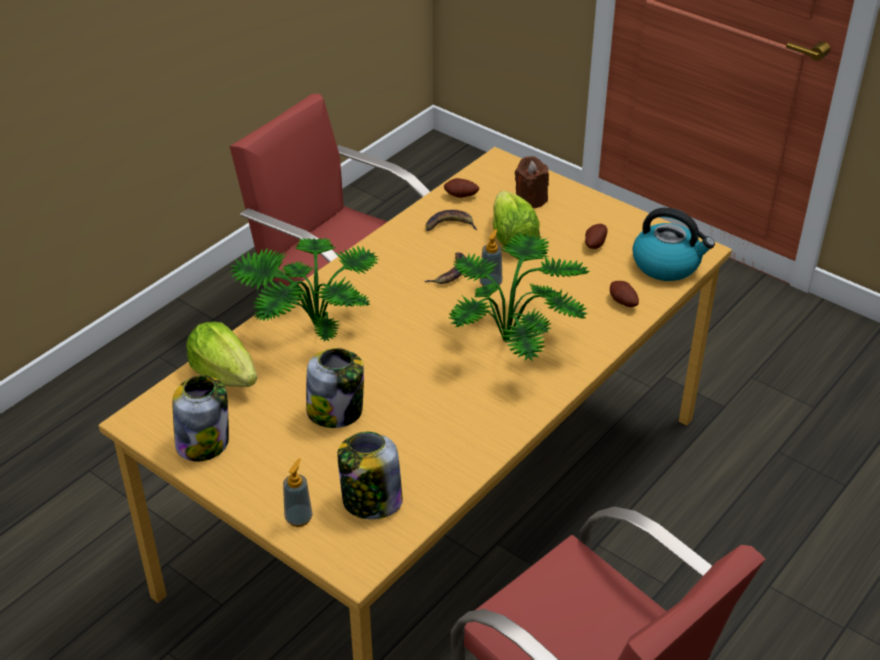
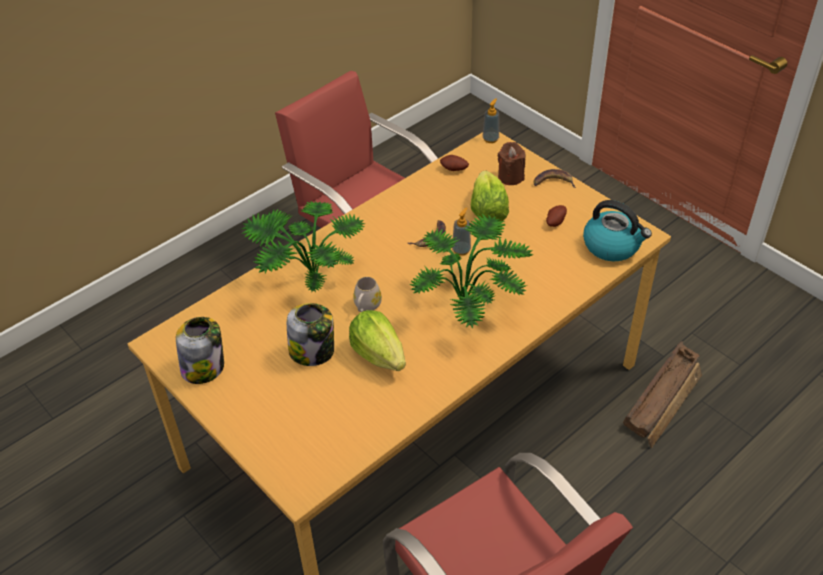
camera: 10 degrees right, 5 degrees up
(224, 375) = (232, 310): lettuce -> lettuce (378, 354)
(299, 518) = (263, 441): soap dispenser -> soap dispenser (490, 139)
(370, 501) = (323, 433): jar -> none
(390, 355) = (366, 306): none -> white mug
(449, 225) = (438, 195): banana -> banana (553, 182)
(622, 302) = (567, 277): potato -> none
(734, 454) = (664, 399): none -> crate

